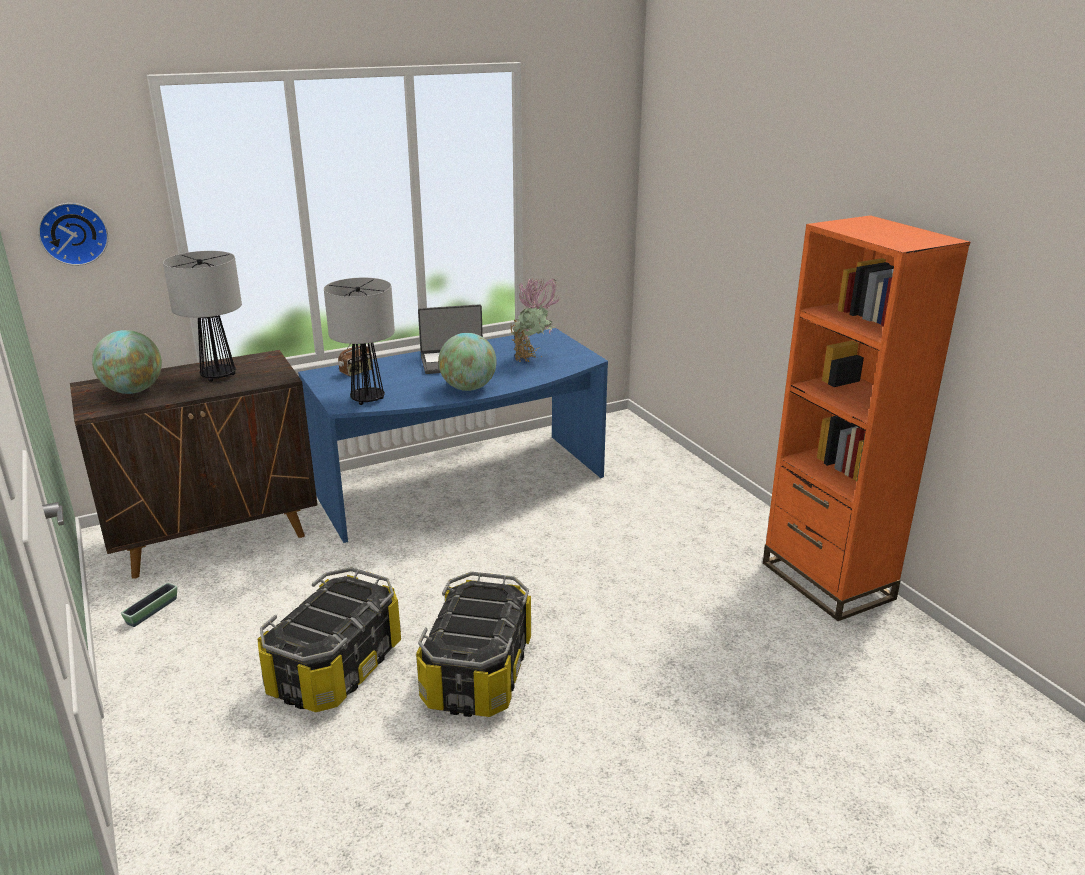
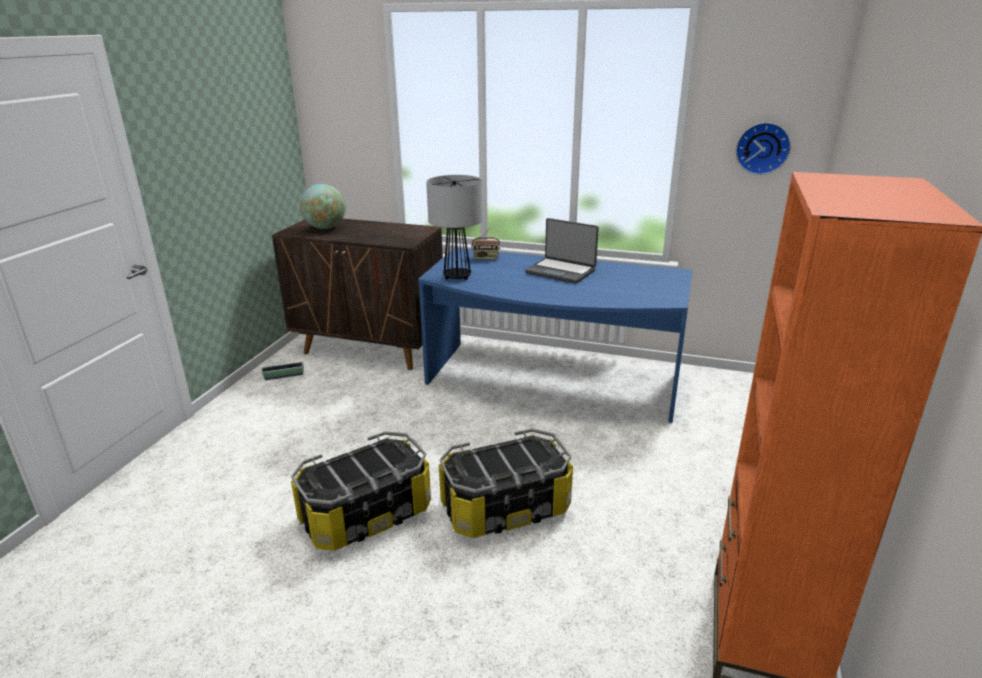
camera: 45 degrees right, 0 degrees up
(73, 233) = (332, 115): wall clock -> wall clock (762, 148)
(218, 376) = (378, 232): table lamp -> none
(335, 667) = (305, 459): storage box -> storage box (505, 507)
(468, 388) = (534, 291): globe -> none
(533, 360) = (623, 287): potted plant -> none

